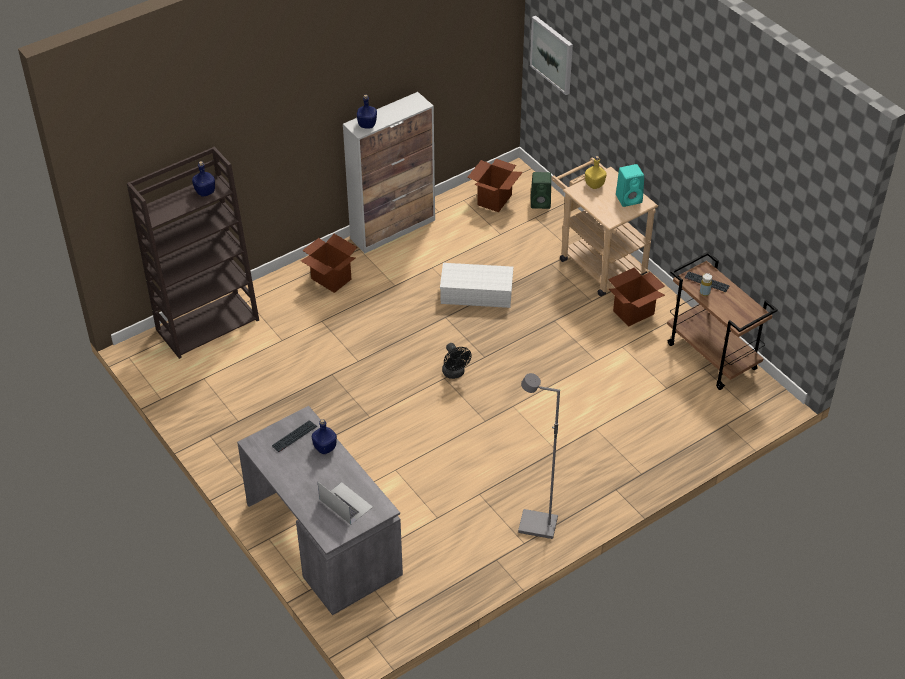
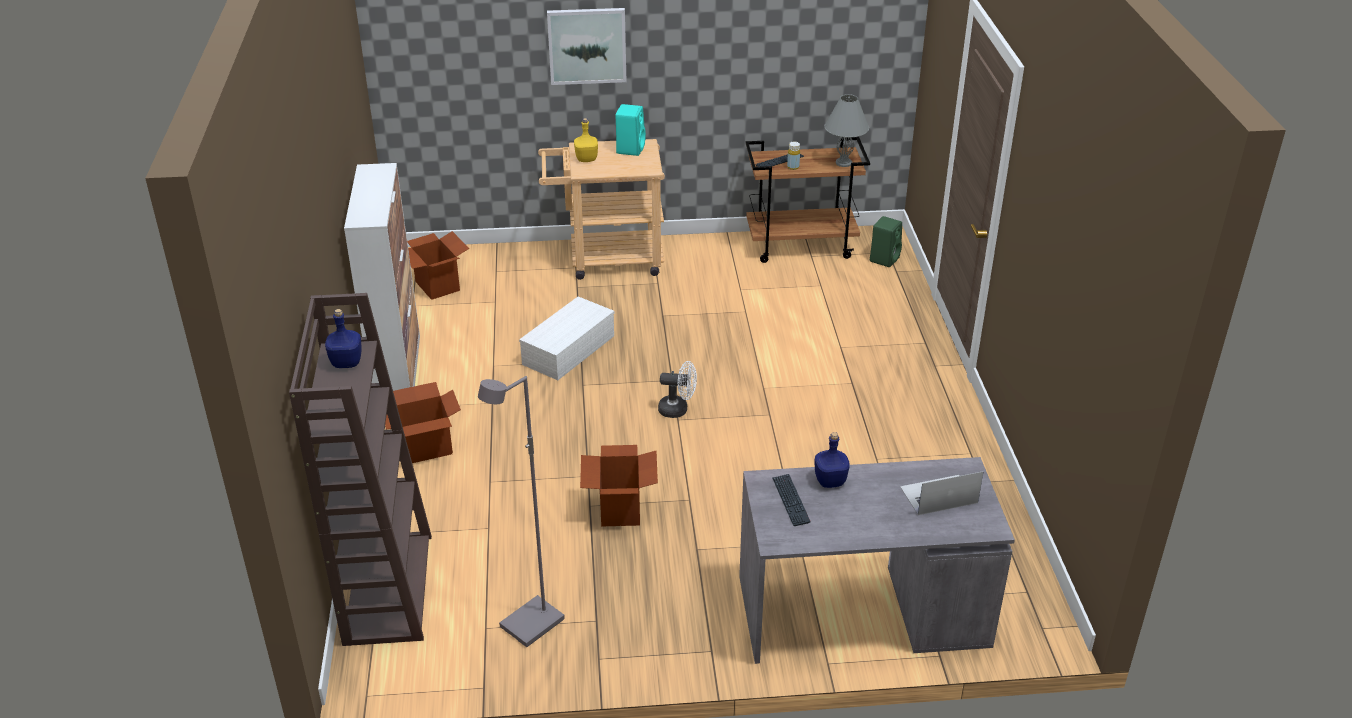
camera: 60 degrees left, 10 degrees down
(367, 124) = (370, 212): blue bottle -> none
(455, 373) = (678, 409): black fan -> white fan
(537, 526) = (951, 435): grey floor lamp -> grey floor lamp (532, 625)
(541, 202) = (478, 259): green speaker -> green speaker (884, 259)
(552, 54) = (428, 64): picture -> picture (587, 45)
(633, 312) = (699, 265): cardboard box -> cardboard box (620, 509)
(738, 317) = (843, 163): none -> grey table lamp

